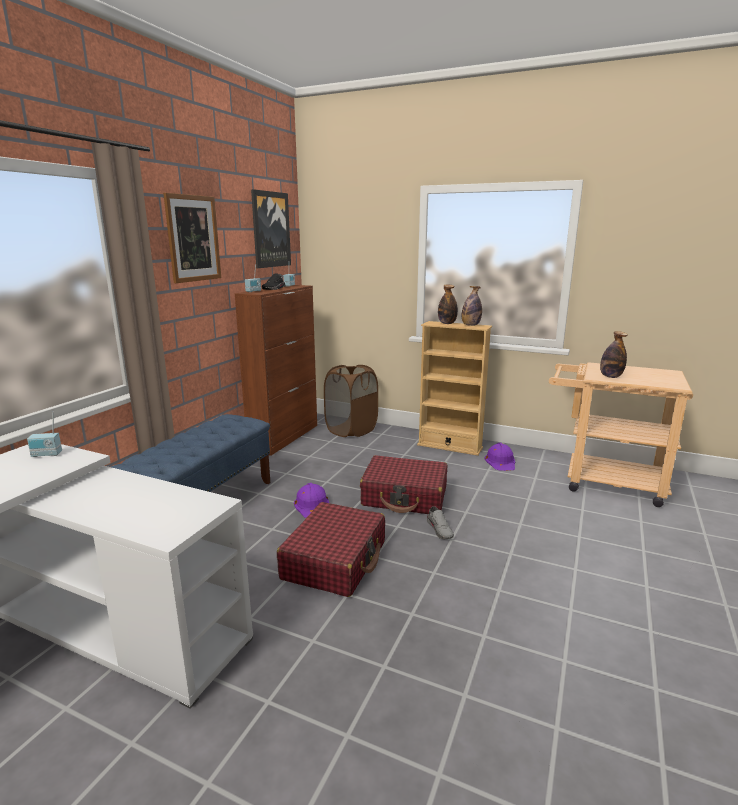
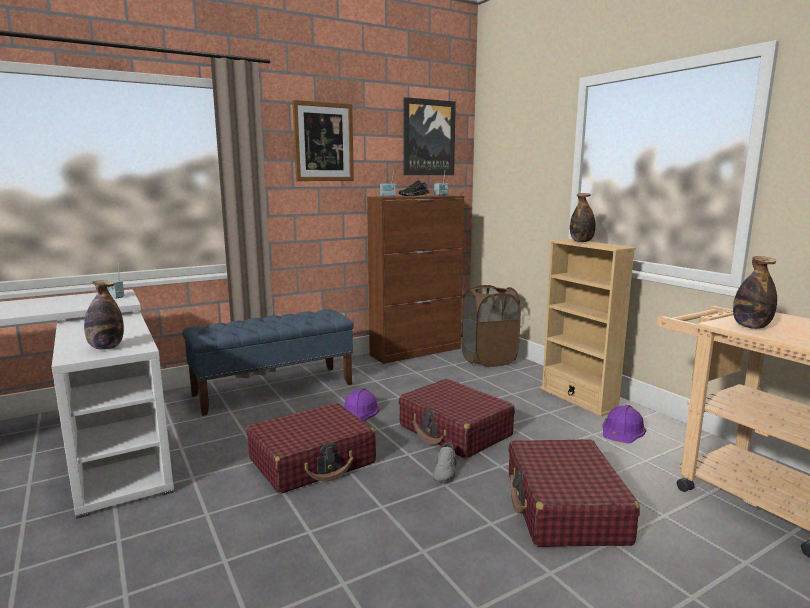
camera: 35 degrees right, 5 degrees down
(470, 325) = (605, 245): bottle -> bottle (106, 347)
(534, 526) = (564, 508): none -> red suitcase

